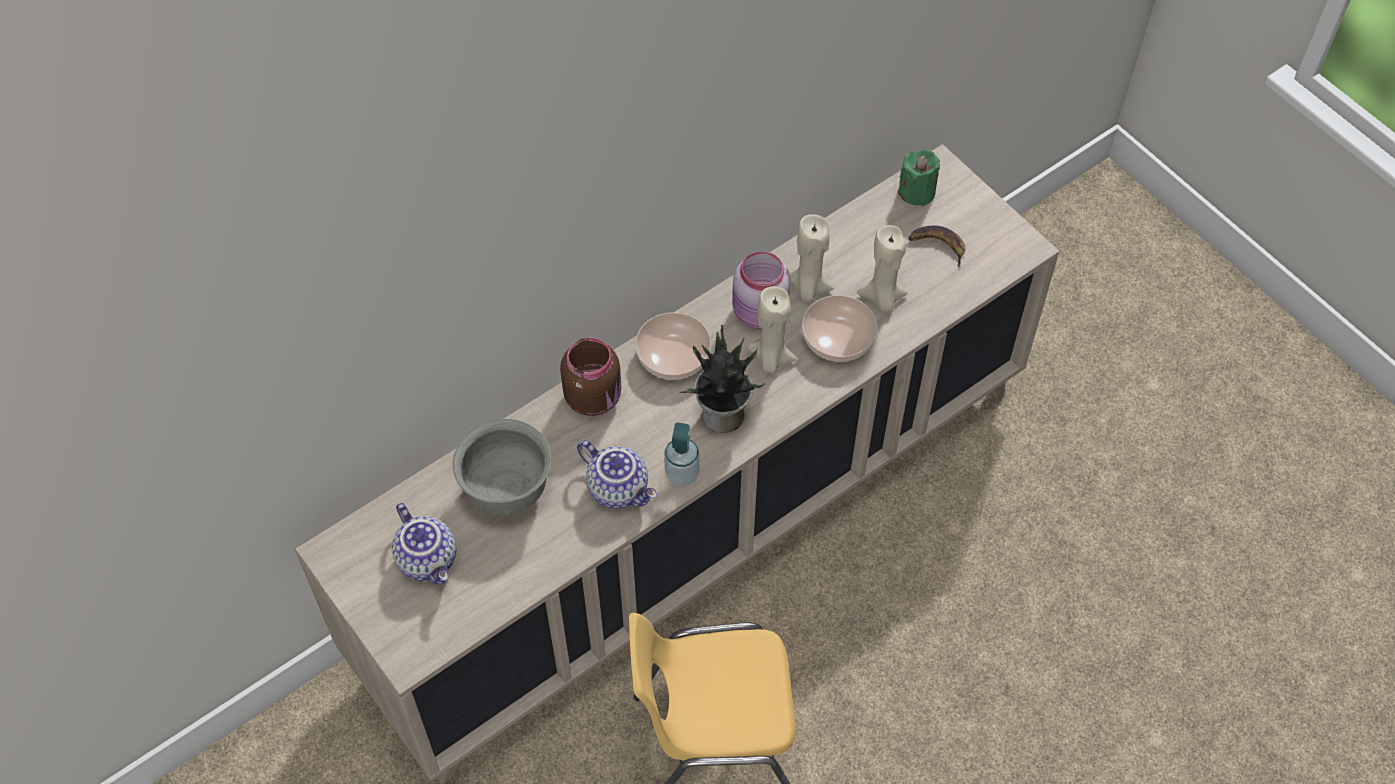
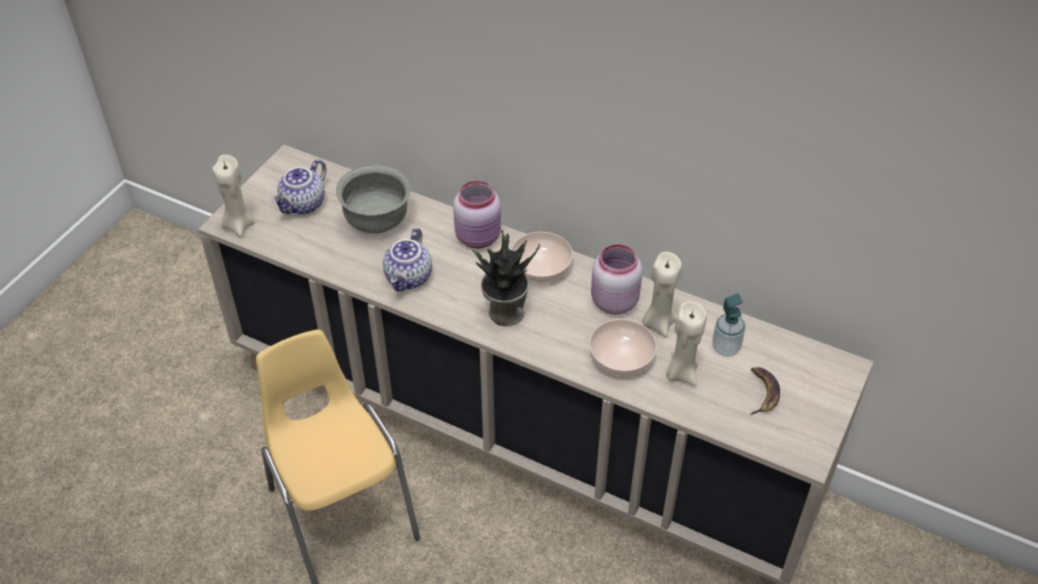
camera: 65 degrees right, 10 degrees down
(594, 396) = (479, 237): brown jar -> pink jar
(682, 473) = (441, 307): soap dispenser -> soap dispenser (725, 348)
(771, 359) = (575, 323): beige candle -> beige candle (238, 225)
(917, 192) = (807, 360): green candle -> none

